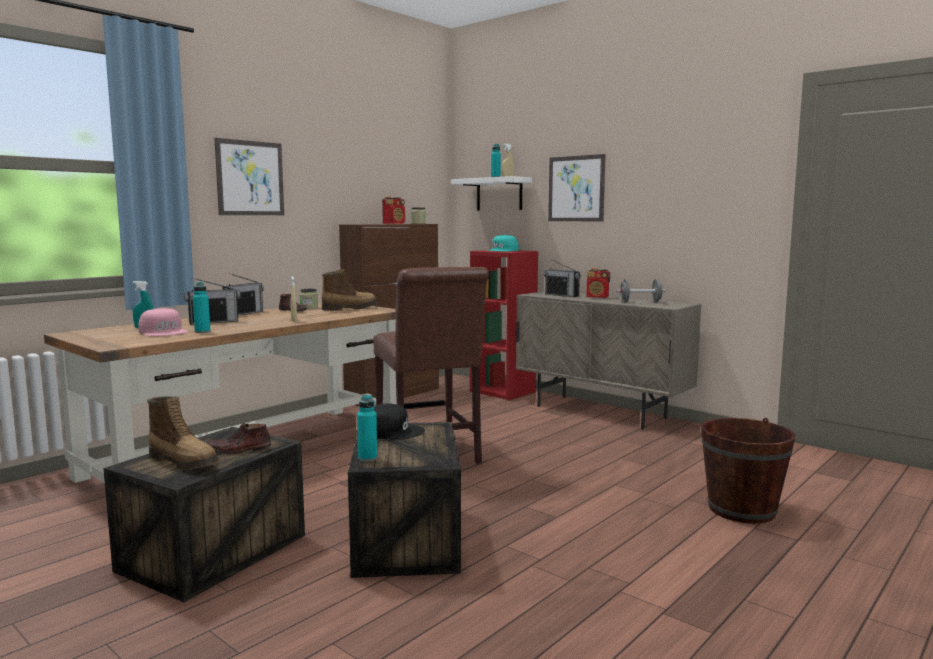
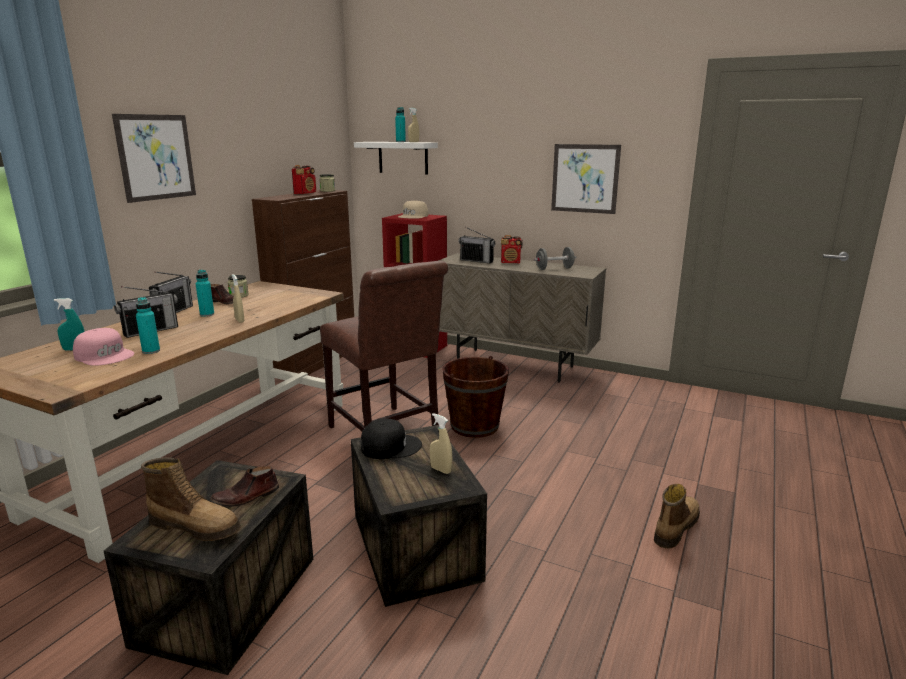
camera: 15 degrees left, 10 degrees up
(349, 309) = (283, 294): boot -> boot (675, 527)
(367, 458) = (389, 491): turquoise bottle -> turquoise bottle (207, 314)
(428, 450) = (440, 470): none -> beige spray bottle
(503, 250) = (413, 216): turquoise cap -> beige cap
(576, 188) = (484, 156): picture -> picture (585, 178)
(742, 510) = (679, 465): brown bucket -> brown bucket (474, 426)

